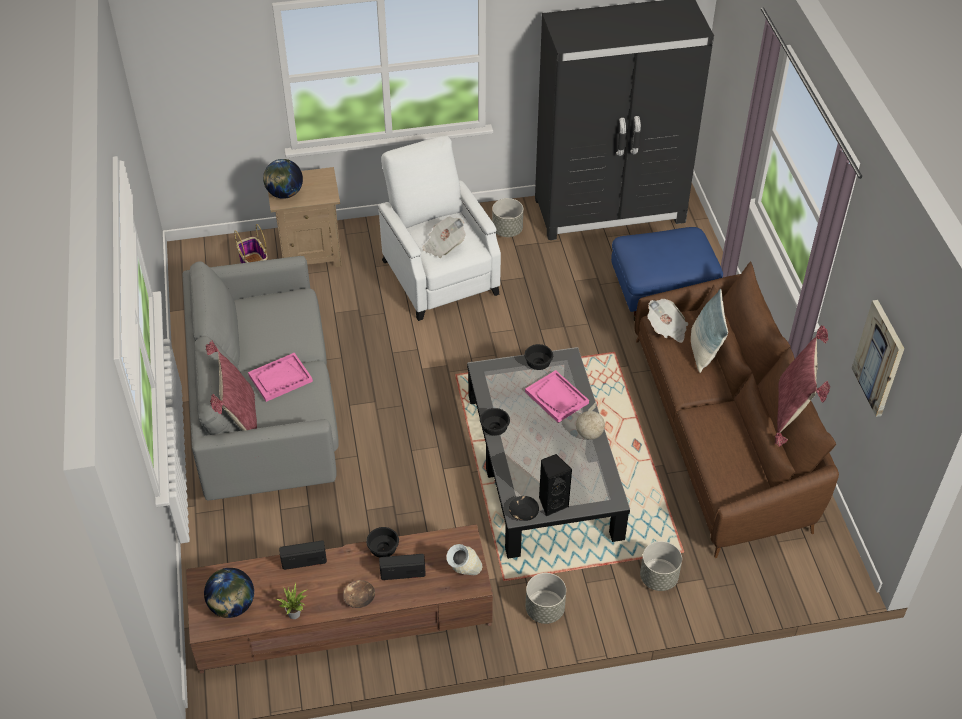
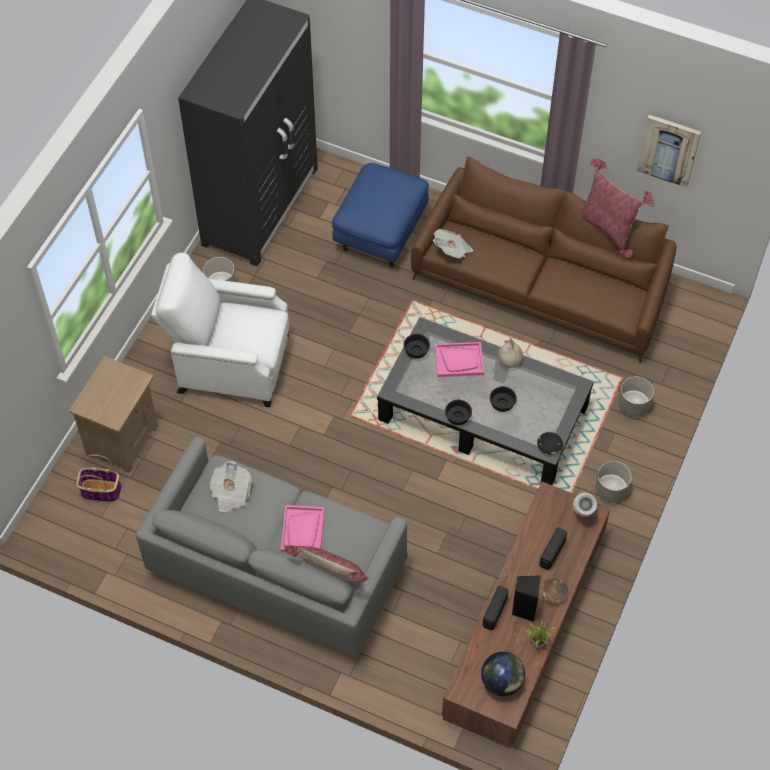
camera: 55 degrees left, 10 degrees up
(285, 194) = (107, 409): globe -> none
(382, 548) = (520, 553): black bowl -> black bowl (501, 404)
(444, 245) = (253, 335): newspaper -> newspaper (230, 493)
(552, 503) = (554, 424): black speaker -> black speaker (524, 609)
(704, 350) = (491, 243): pillow -> none

